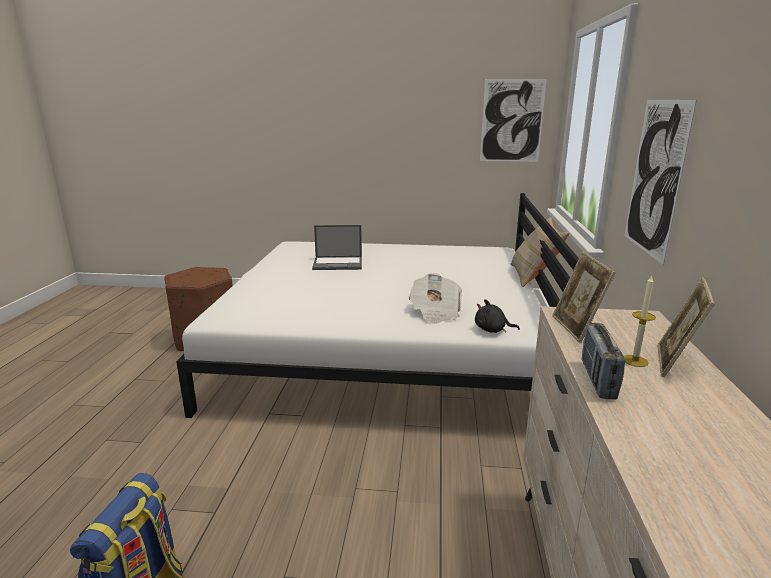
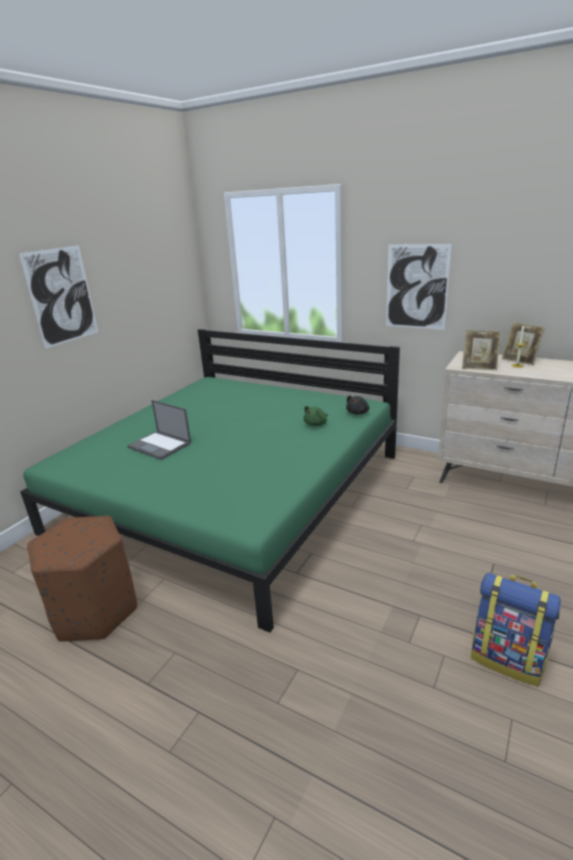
camera: 65 degrees left, 5 degrees up
(338, 263) = (160, 445): laptop -> laptop turned 105 degrees clockwise
(386, 348) = (232, 492): white bed -> green bed
(435, 312) = (316, 424): newspaper -> green plush toy
(512, 121) = (177, 270): picture -> picture (61, 296)
(533, 276) = (277, 383): beige pillow -> none
(597, 379) = (536, 374): radio -> none

